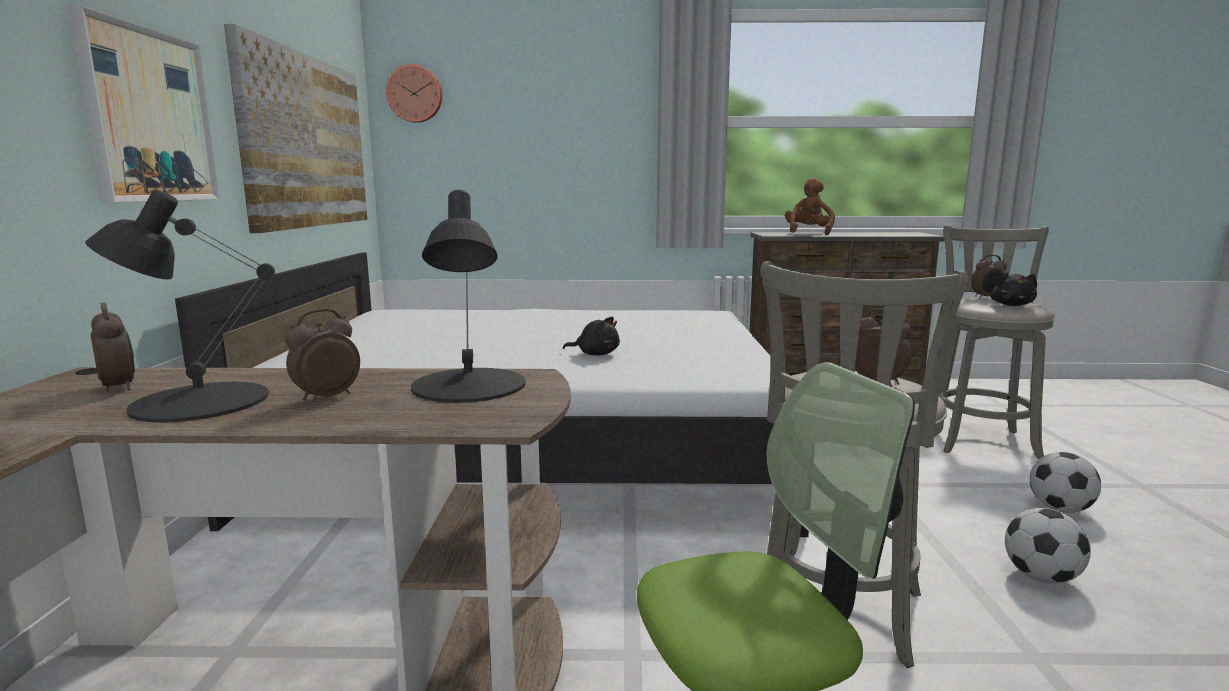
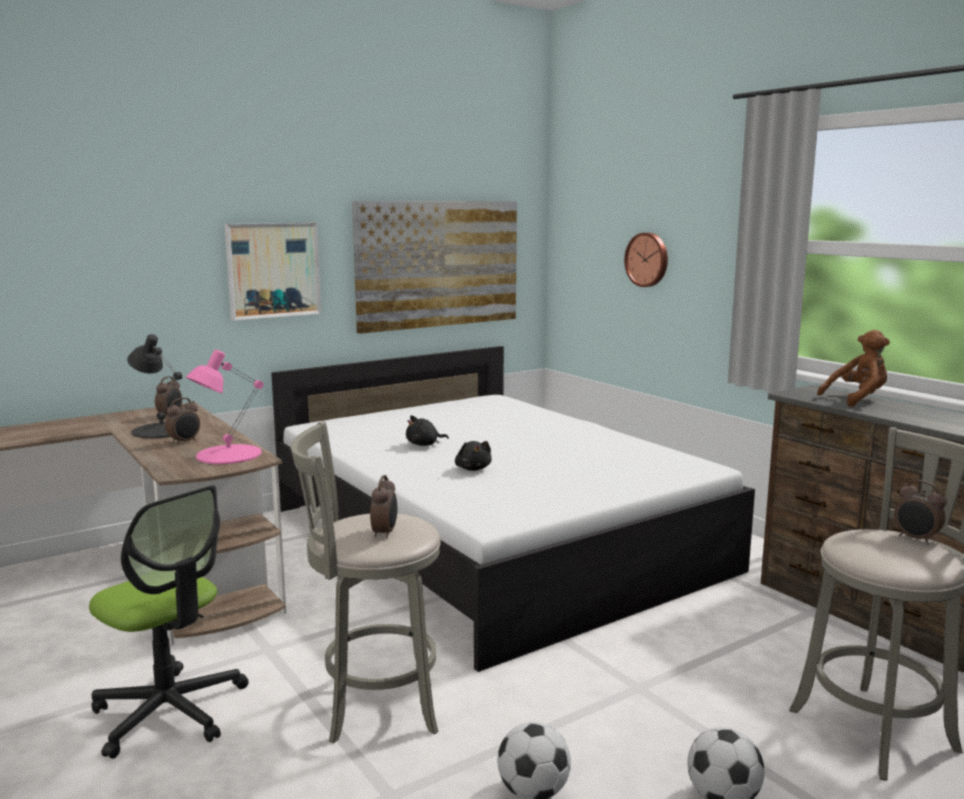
camera: 55 degrees right, 0 degrees up
(326, 397) = (184, 442): alarm clock -> alarm clock turned 120 degrees clockwise
(415, 94) = (574, 211): wall clock -> wall clock (647, 259)
(468, 385) = (227, 454): black table lamp -> pink table lamp
(1011, 305) = (881, 553): black plush toy -> black plush toy (424, 444)

